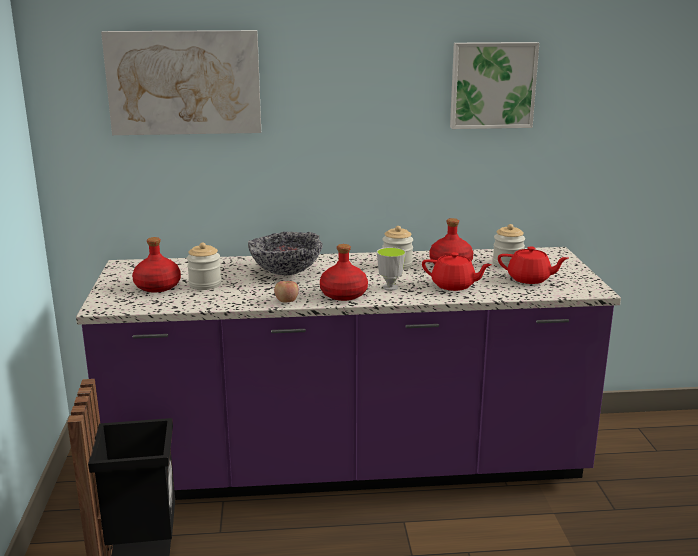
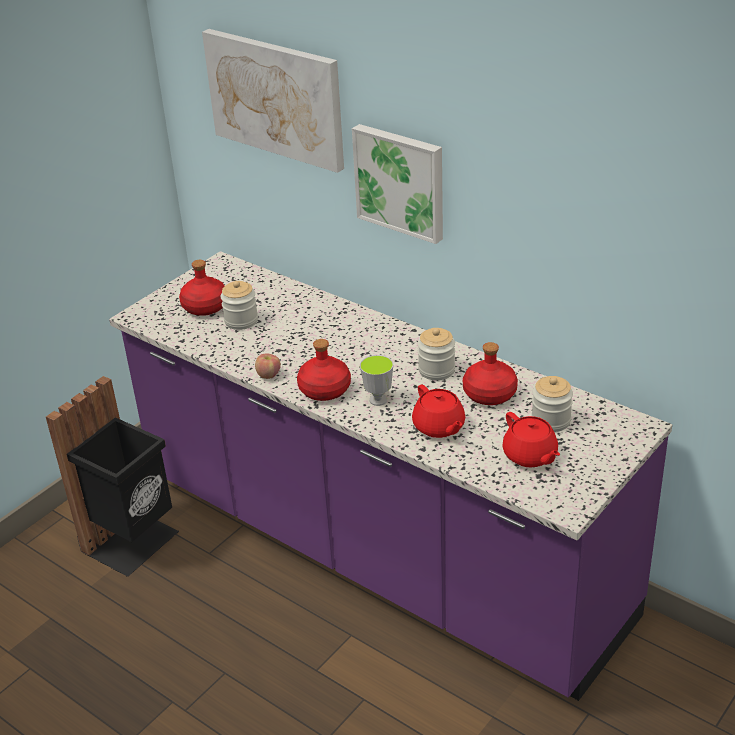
camera: 45 degrees right, 15 degrees up
(285, 272) = (325, 333): bowl -> none
(492, 85) = (588, 192): picture -> picture (401, 181)

